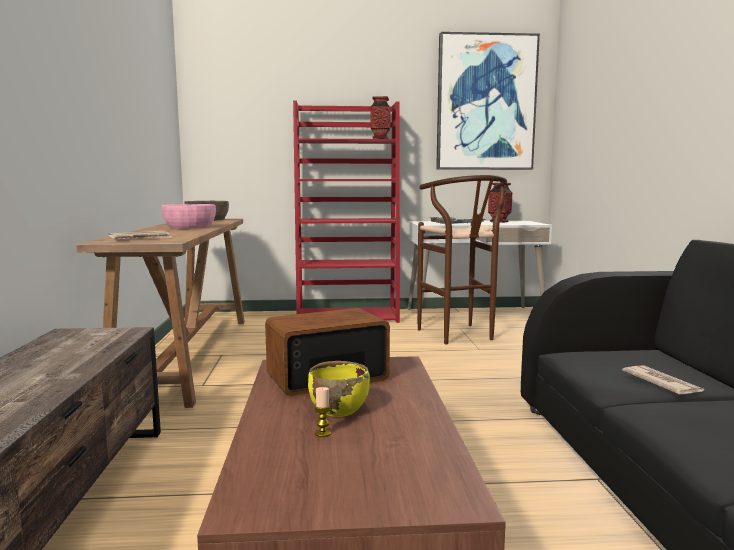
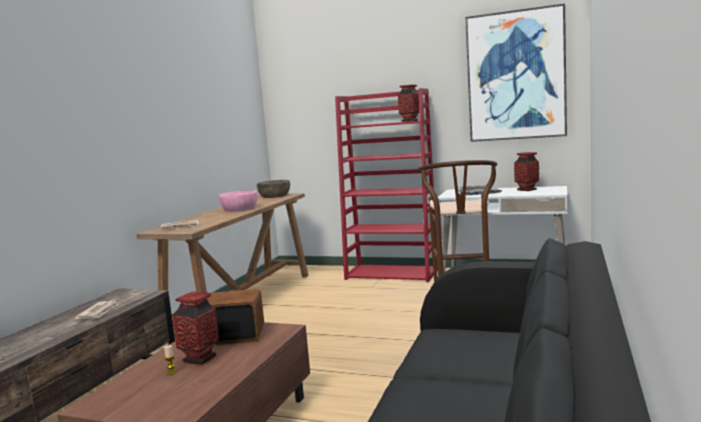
camera: 25 degrees right, 0 degrees up
(338, 410) = (200, 359): yellow bowl -> vase
(661, 383) = (464, 364): newspaper -> newspaper (99, 312)

